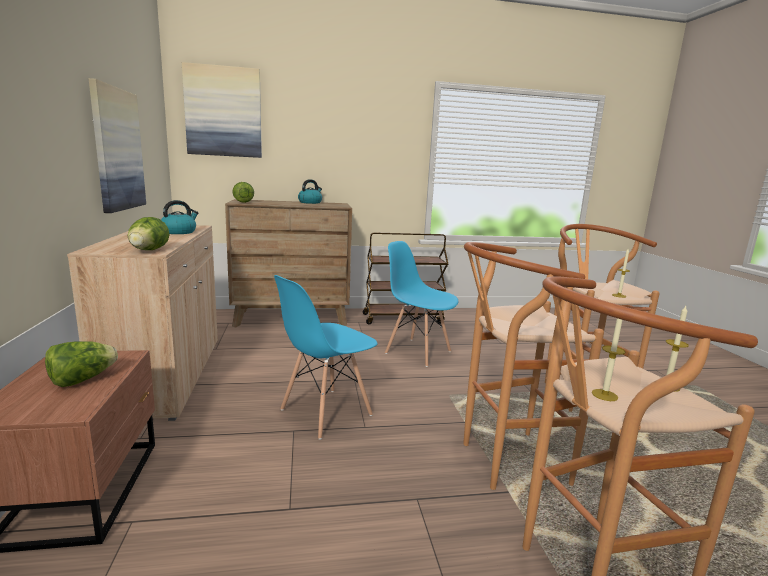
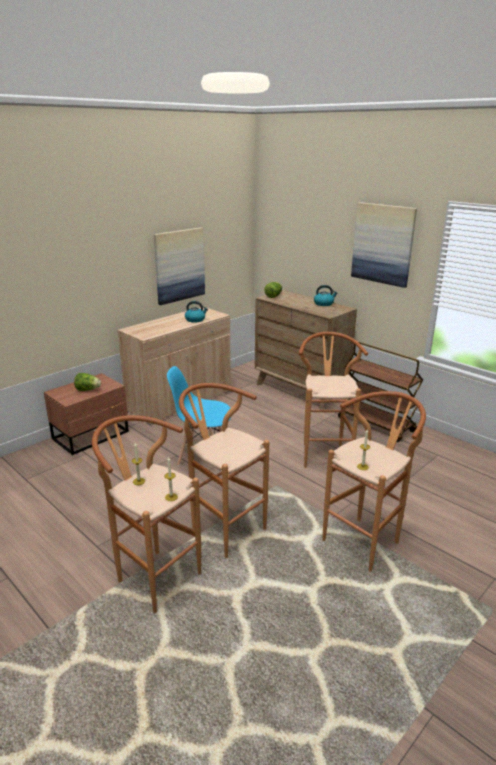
camera: 55 degrees right, 10 degrees up
(148, 251) = (144, 335): lettuce -> none
(223, 112) = (284, 223): picture -> picture (383, 244)
(418, 352) = (324, 452): blue chair -> brown stool

